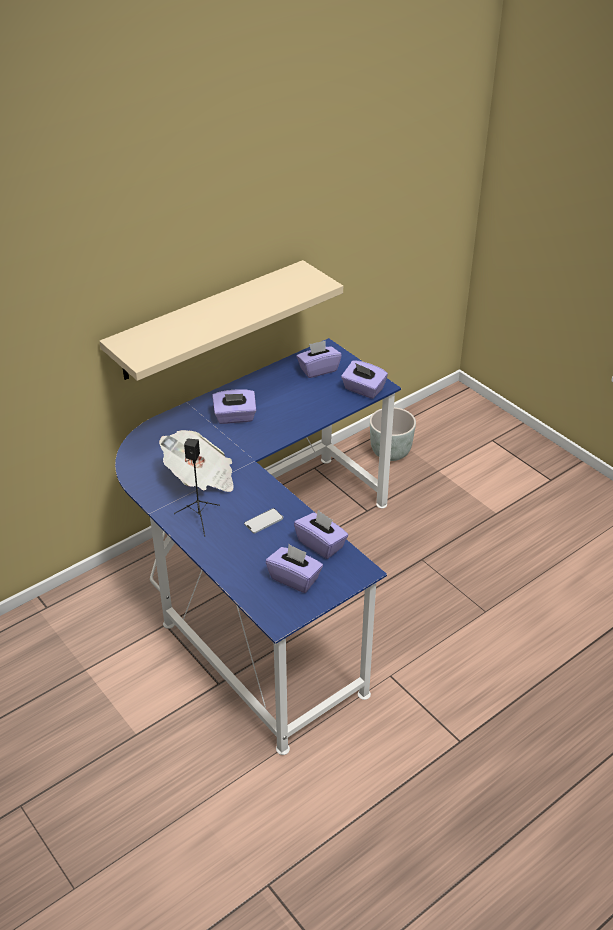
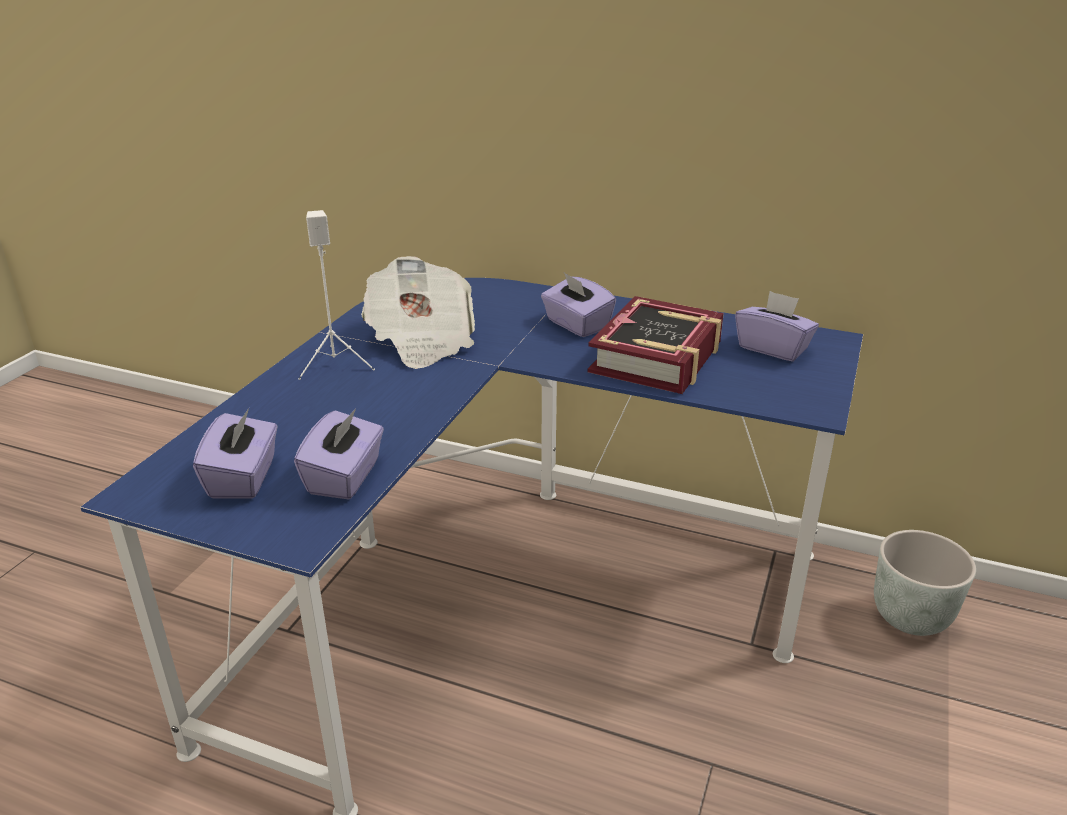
camera: 60 degrees right, 10 degrees down
(199, 517) = (336, 364): black speaker -> white speaker
(208, 320) = (633, 175): beige shelf -> none
(263, 521) = (364, 412): phone -> none
(295, 407) = (657, 357): none -> book
(363, 389) = (783, 398): purple tissue box -> none

